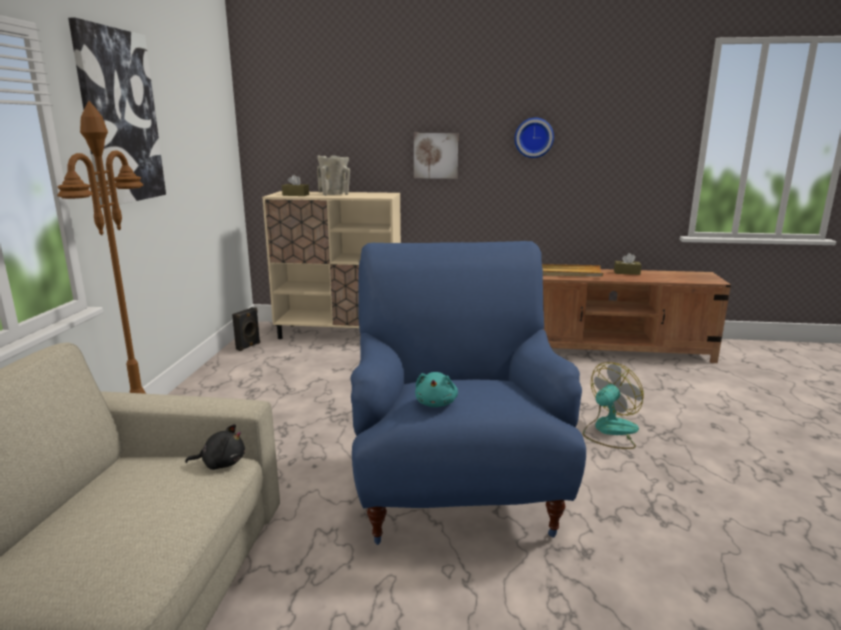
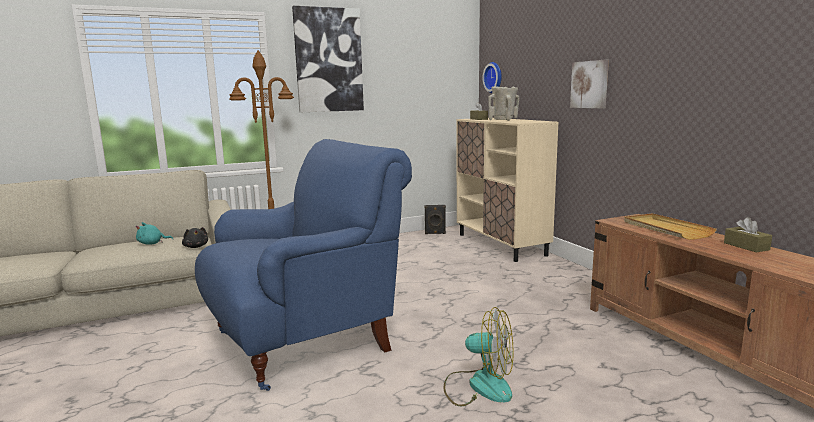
camera: 60 degrees right, 5 degrees down
(436, 403) = (234, 244): turquoise plush toy -> turquoise plush toy (152, 243)
(533, 137) = (679, 59): wall clock -> wall clock (494, 77)

